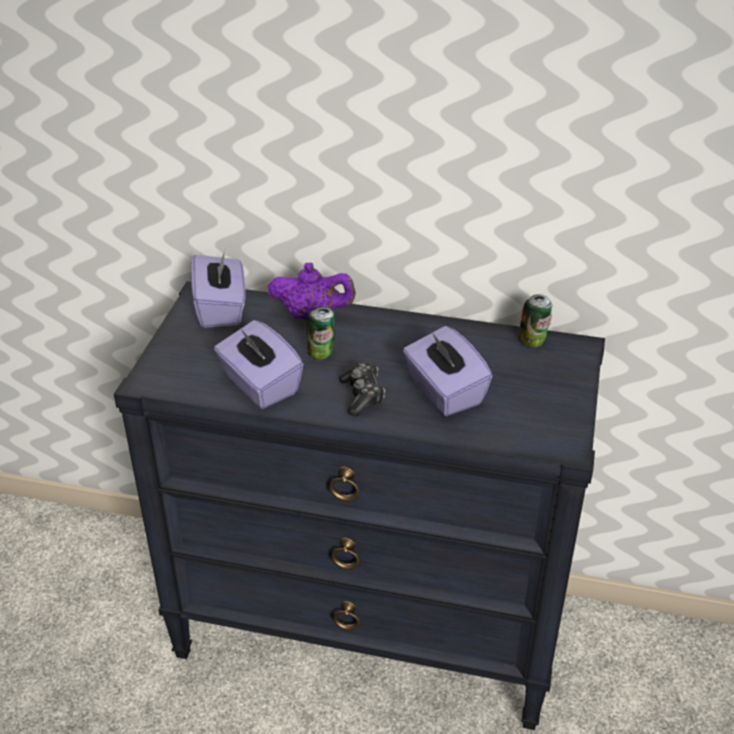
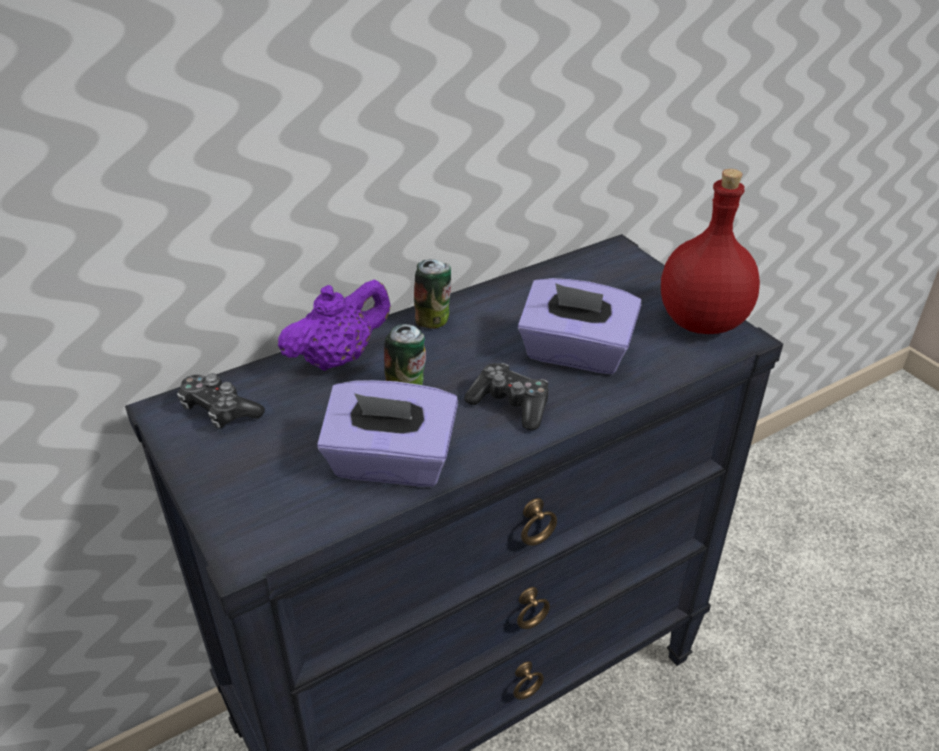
camera: 45 degrees left, 0 degrees up
(221, 309) = (219, 410): purple tissue box -> game controller
(533, 341) = (576, 266): can -> can (433, 320)
(559, 424) = (703, 322): none -> red bottle

